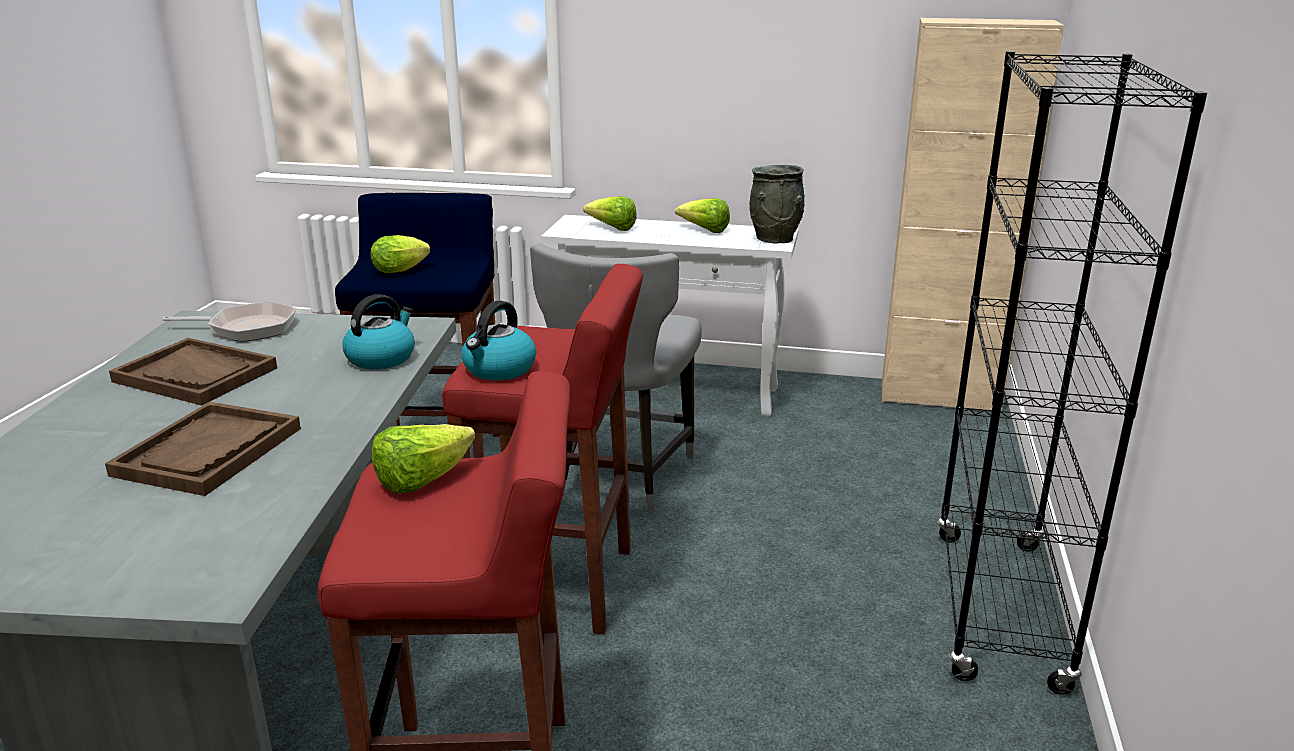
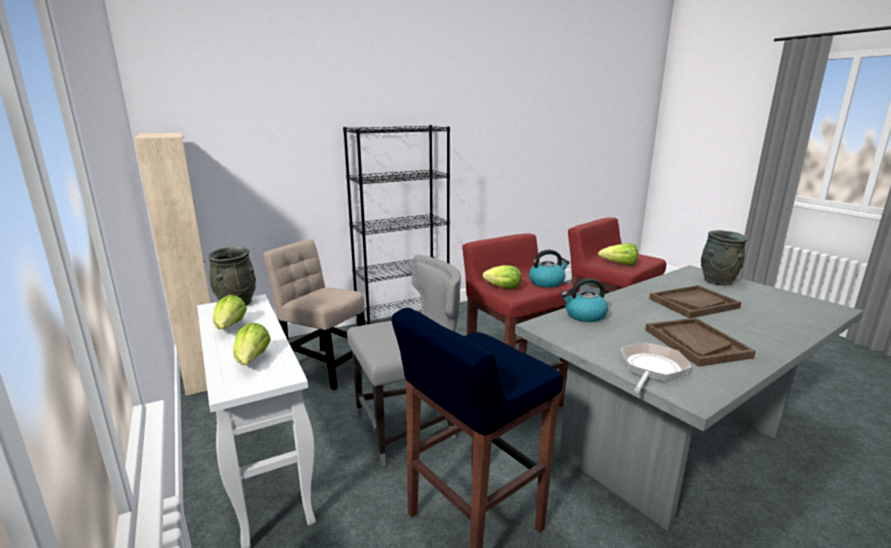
camera: 130 degrees left, 5 degrees down
(150, 560) = (717, 281): none -> grey vase
(247, 328) = (651, 369): frying pan -> frying pan turned 75 degrees clockwise
(403, 270) = (497, 363): lettuce -> lettuce (501, 287)
(867, 471) = (323, 367): none -> beige chair

